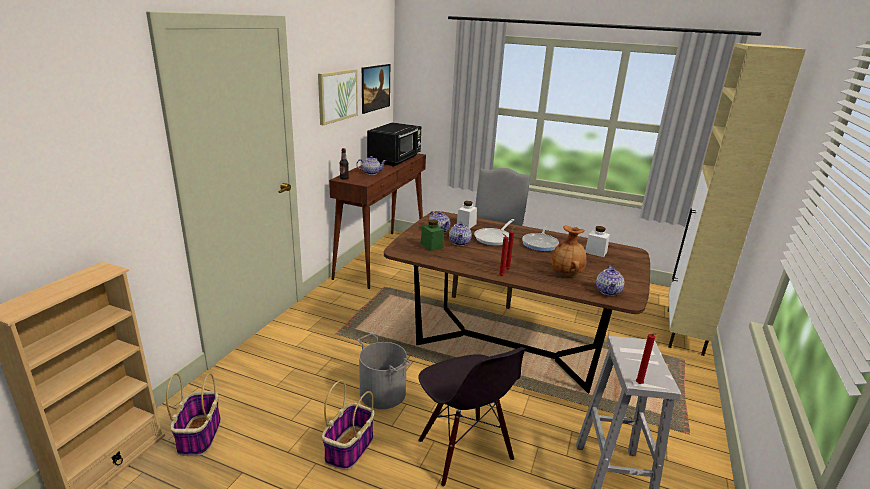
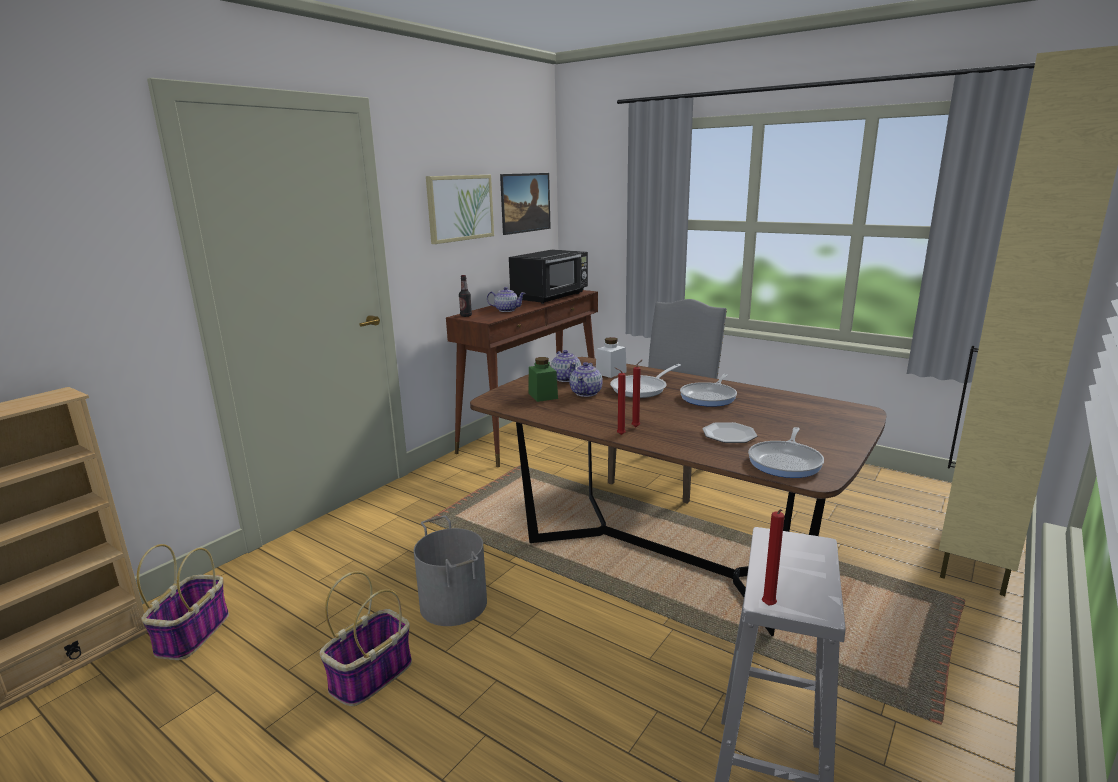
camera: 15 degrees right, 5 degrees down
(464, 451) = (535, 702): black chair -> none
(567, 273) = (729, 435): brown vase -> plate
(595, 252) = (794, 410): white jar -> none
(608, 291) = (786, 462): teapot -> frying pan

